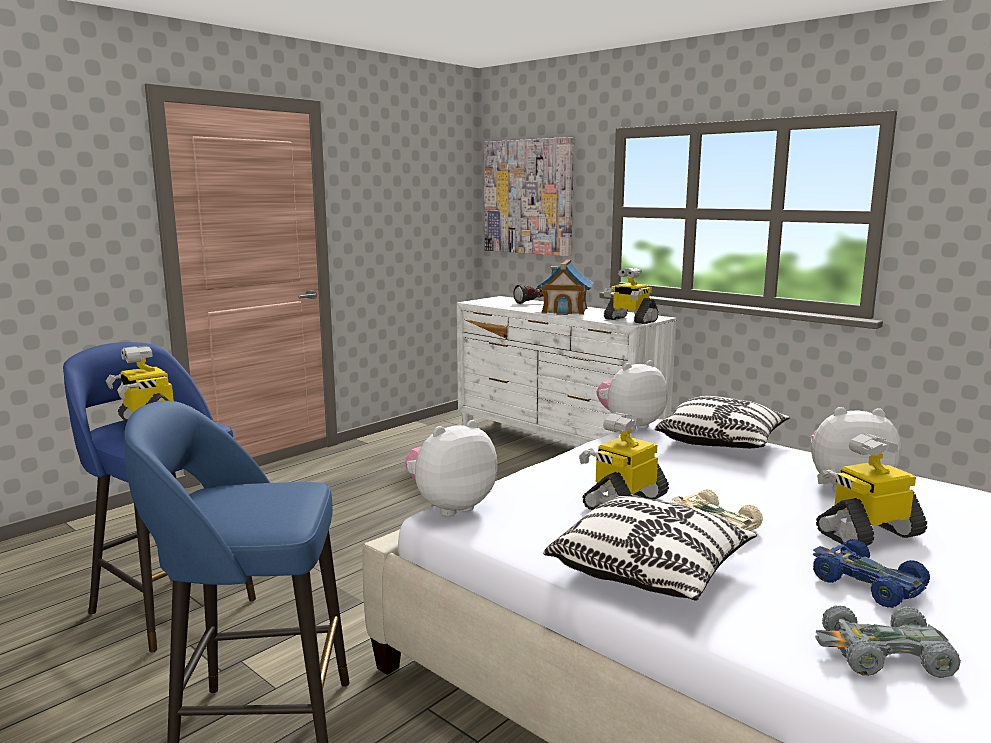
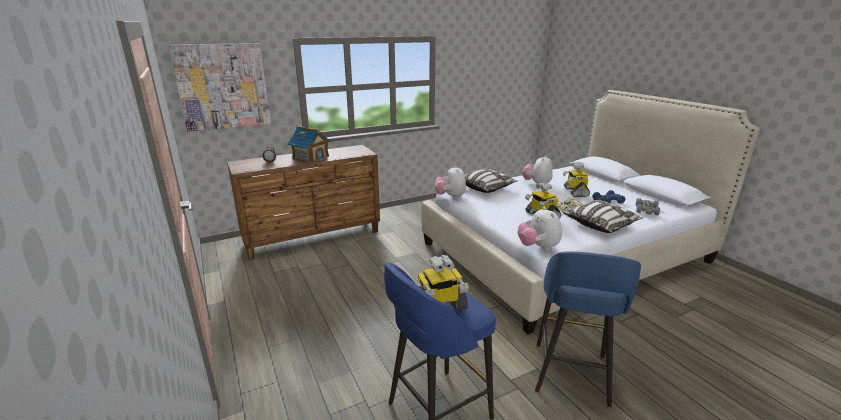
camera: 70 degrees left, 10 degrees up
(557, 446) = (313, 238): white dresser -> brown dresser
(629, 320) = (358, 152): toy robot -> none

